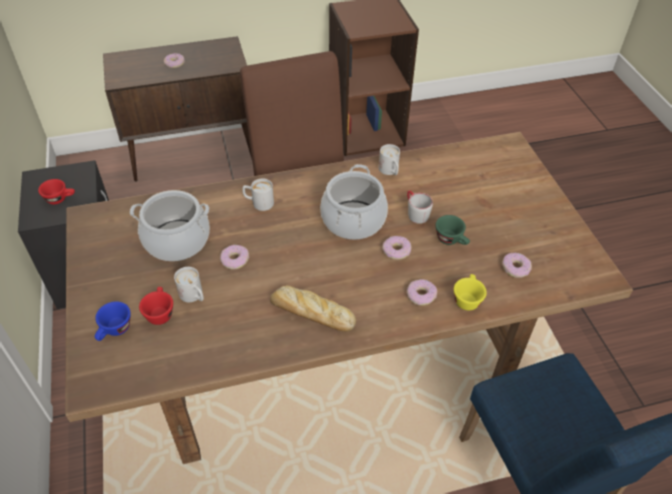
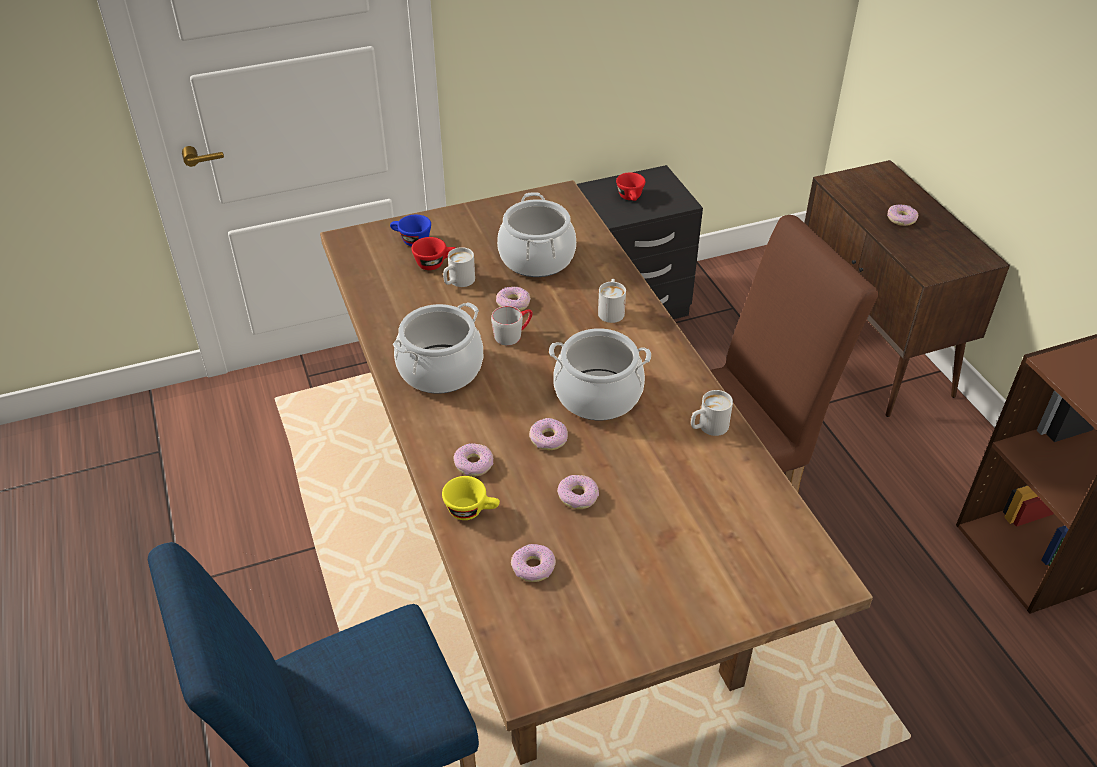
camera: 85 degrees right, 5 degrees down
(310, 313) = (440, 369): bread -> cooking pot
(415, 213) = (625, 456): grey mug -> grey mug (513, 334)
(451, 240) = (578, 496): green cup -> donut

